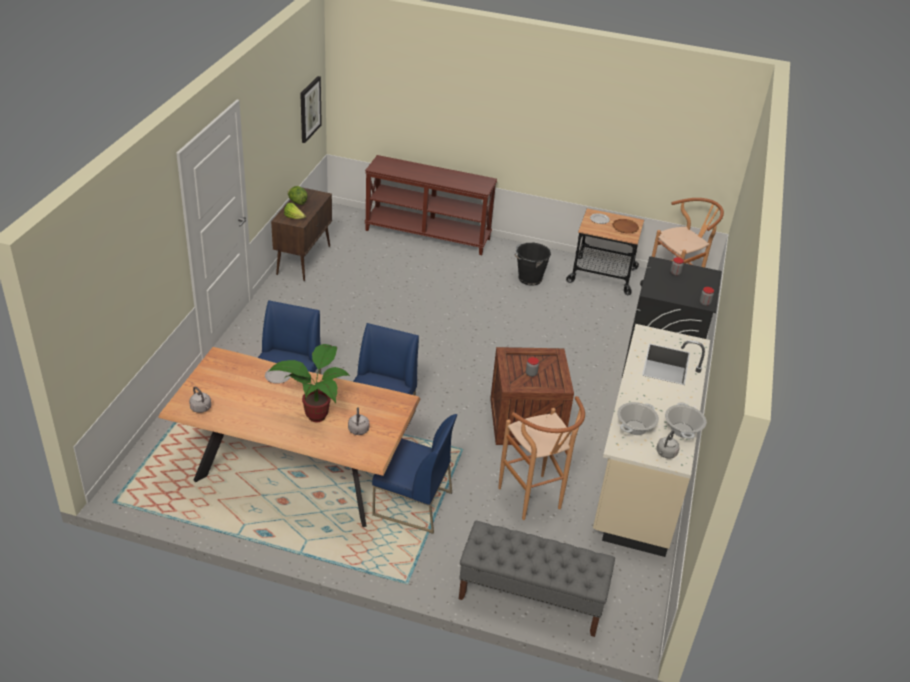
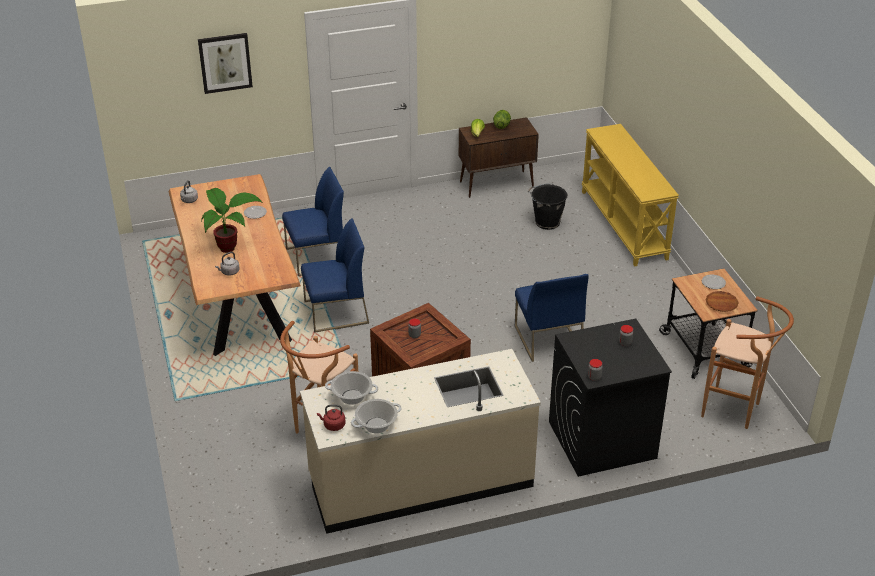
camera: 60 degrees right, 0 degrees up
(309, 109) = (564, 48): picture -> picture (225, 62)
(411, 504) = (259, 367): blue chair -> blue chair (547, 339)
(428, 234) = (624, 225): brown console table -> yellow console table
(529, 279) = (634, 308): black bucket -> black bucket (546, 222)
(530, 597) = (212, 470): grey bench -> none
(665, 454) = (333, 425): grey kettle -> red kettle

